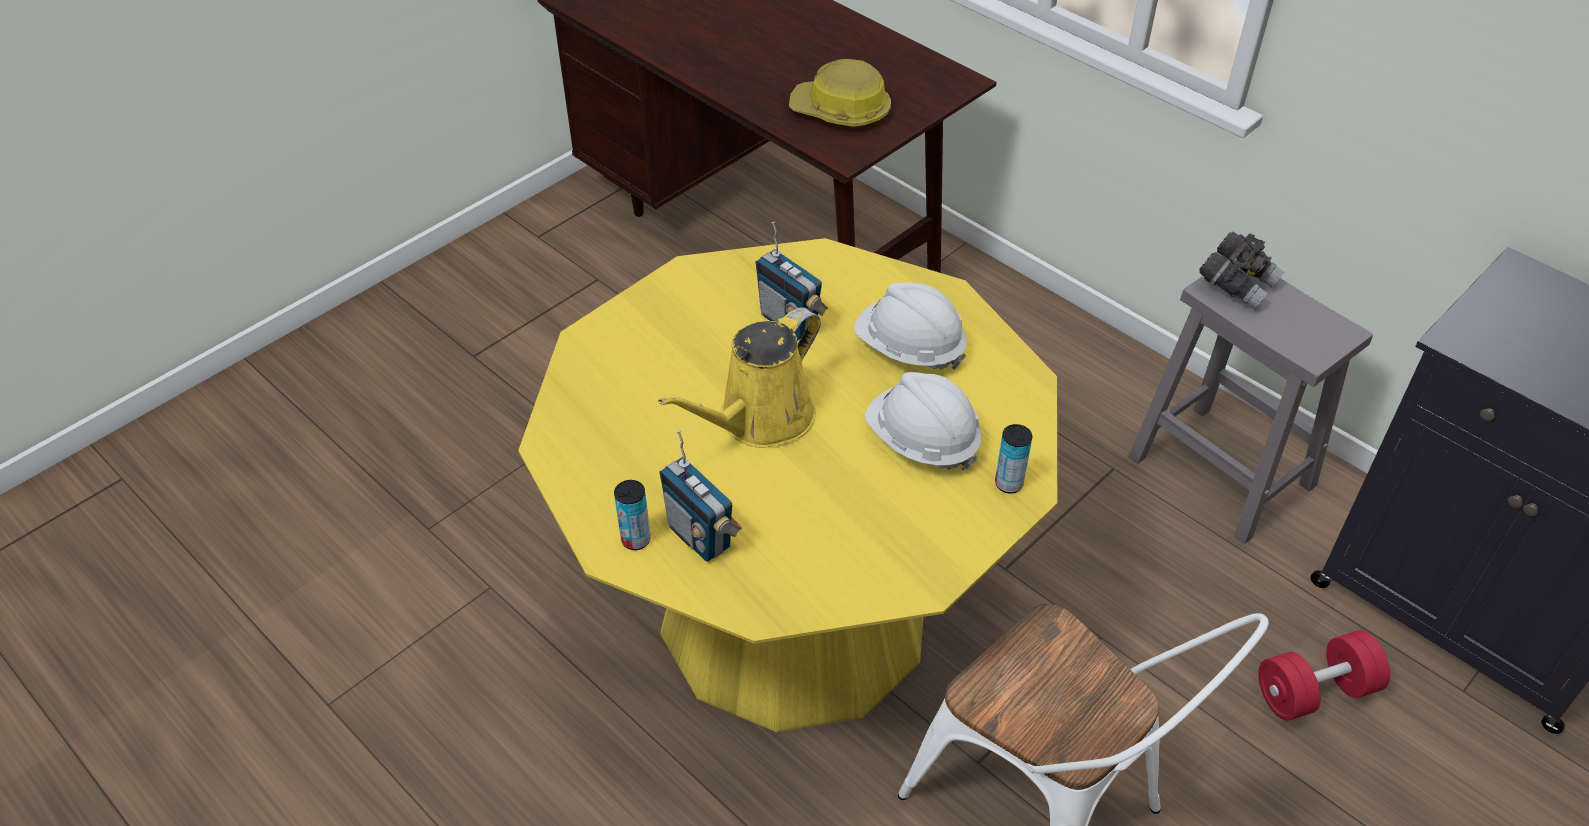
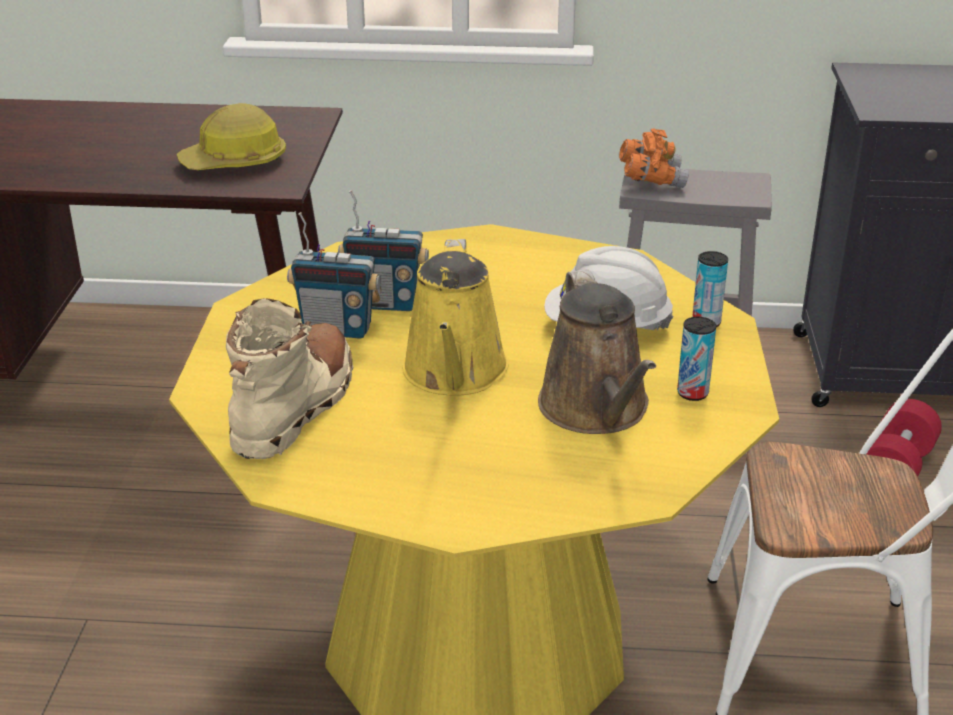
camera: 40 degrees left, 15 degrees down
(625, 386) = (295, 406): none -> beige boot
(636, 539) = (466, 504): can -> can (692, 393)
(700, 536) = (521, 472): radio -> radio (337, 329)
(817, 516) = (597, 410): none -> brown watering can
(909, 349) = (510, 279): white hard hat -> none
(1237, 284) = (651, 179): grey binoculars -> orange binoculars

